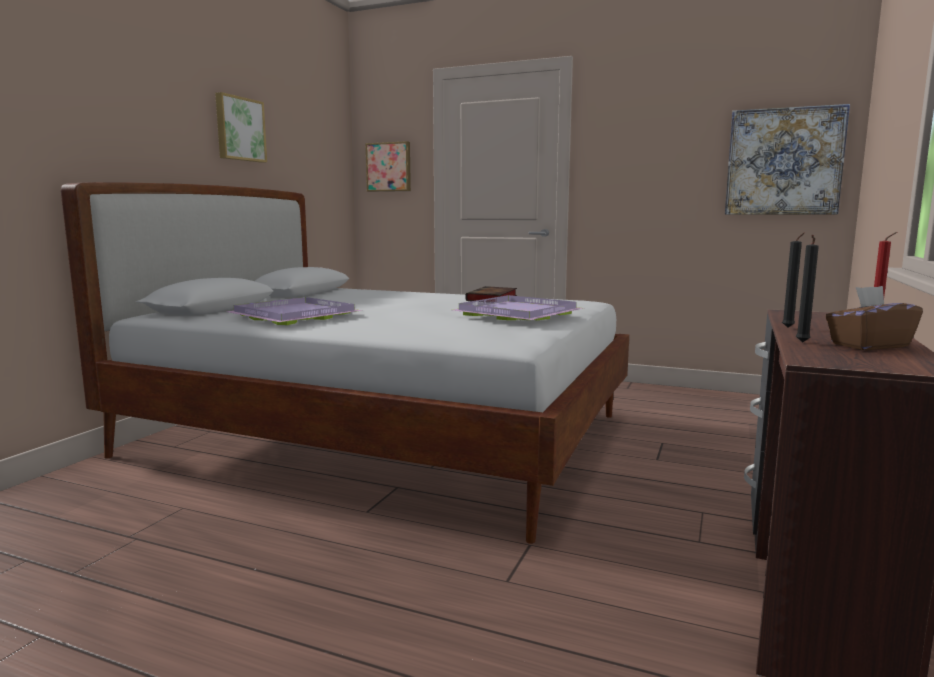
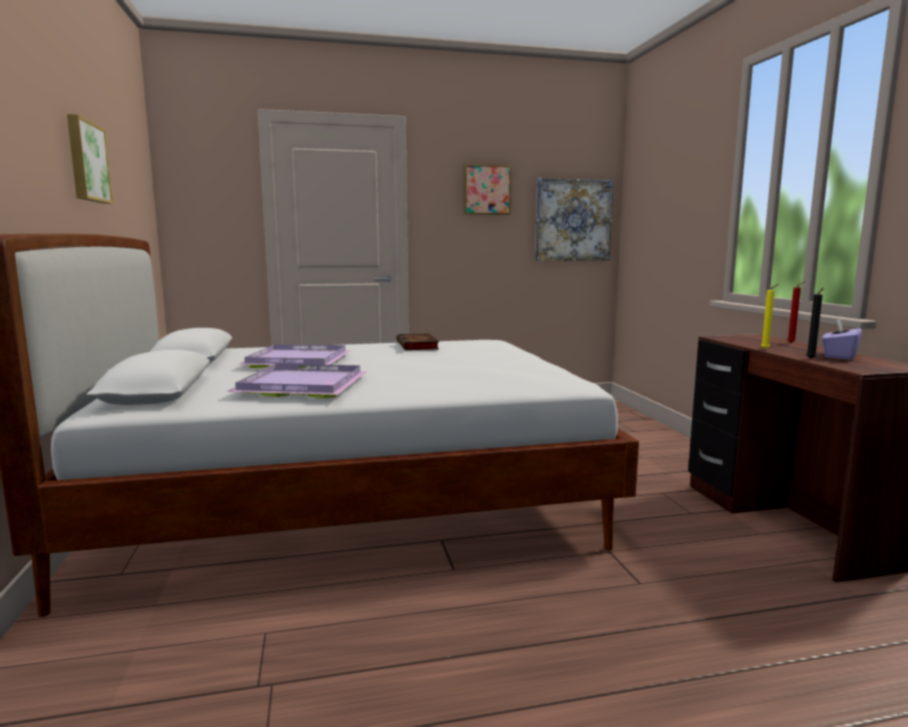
camera: 35 degrees left, 0 degrees up
(389, 167) = (206, 210): picture -> picture (486, 190)
(520, 313) = (497, 357): purple tray -> purple tray (300, 360)
(789, 328) = (766, 349): black candle -> yellow candle
(868, 345) = (839, 356): brown tissue box -> purple tissue box

